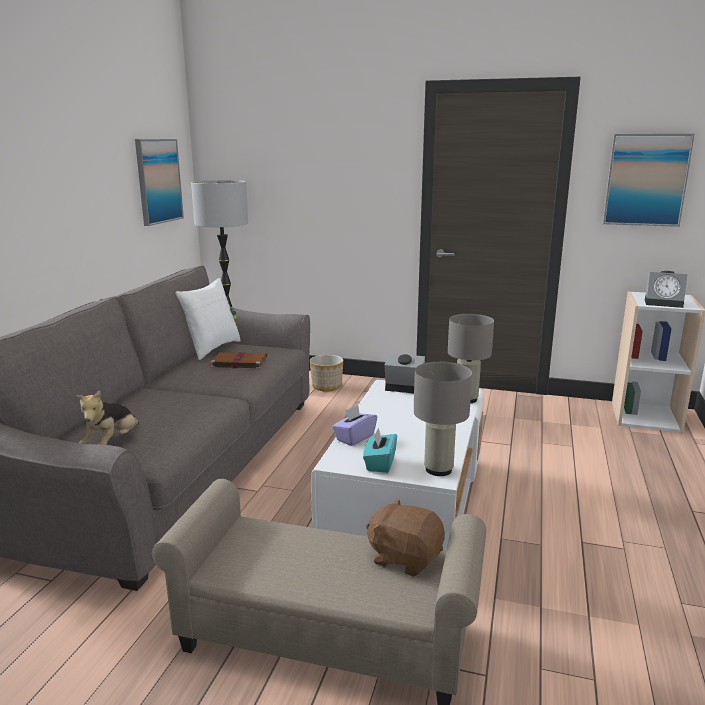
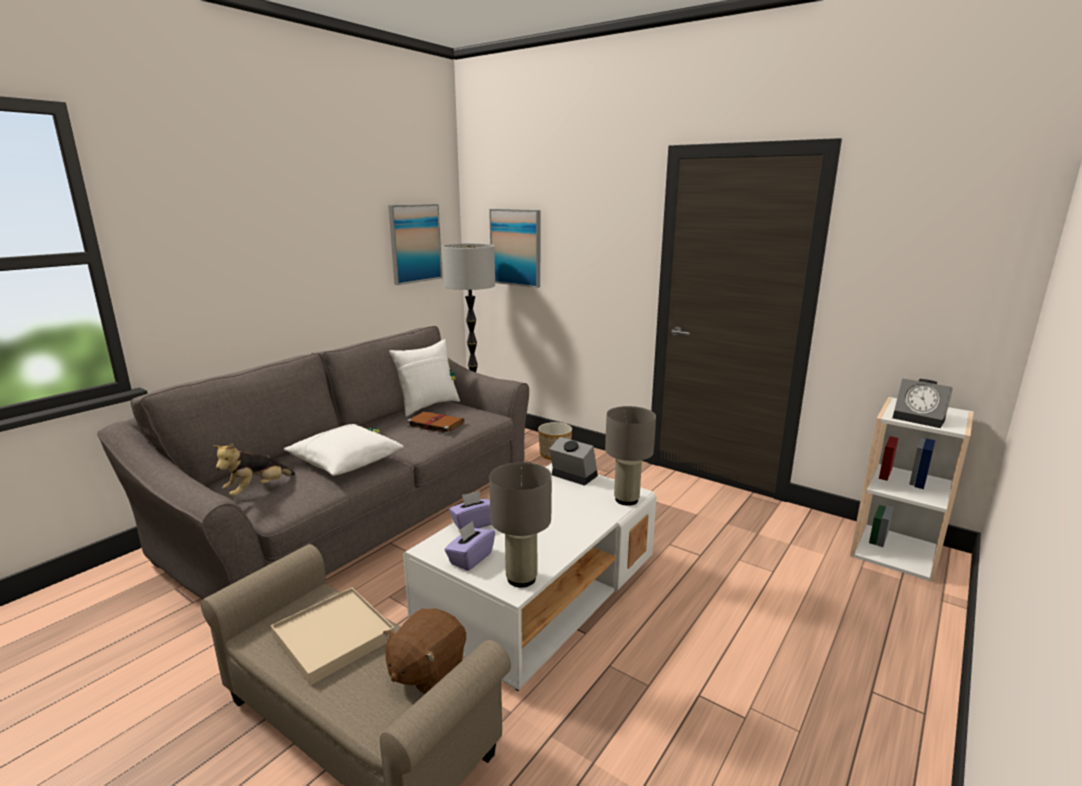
camera: 20 degrees right, 0 degrees up
(182, 406) = (346, 463): none -> white pillow
(296, 553) = (333, 637): none -> beige tray
(380, 463) = (470, 558): turquoise tissue box -> purple tissue box
(405, 557) = (426, 670): brown plush toy -> brown plush toy turned 105 degrees counterclockwise
(646, 180) = (919, 264): picture -> picture (516, 247)

